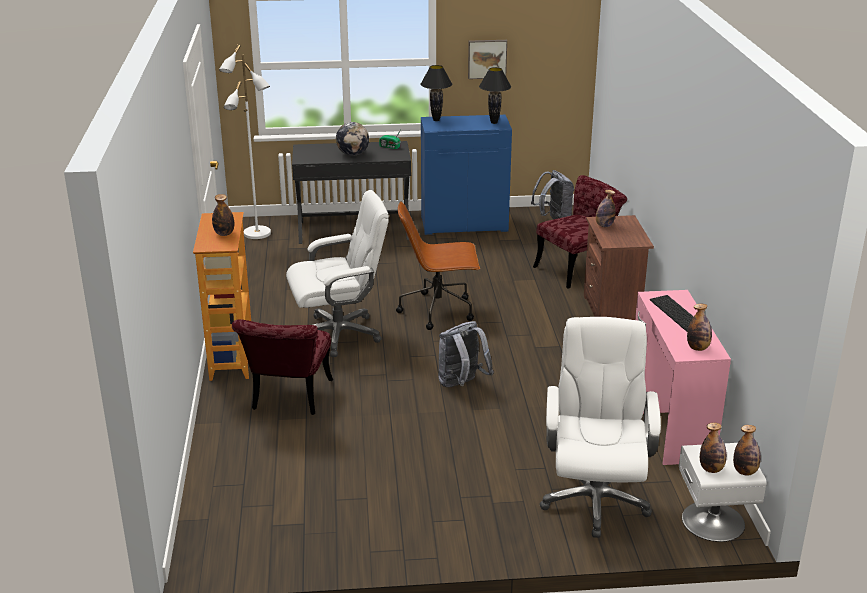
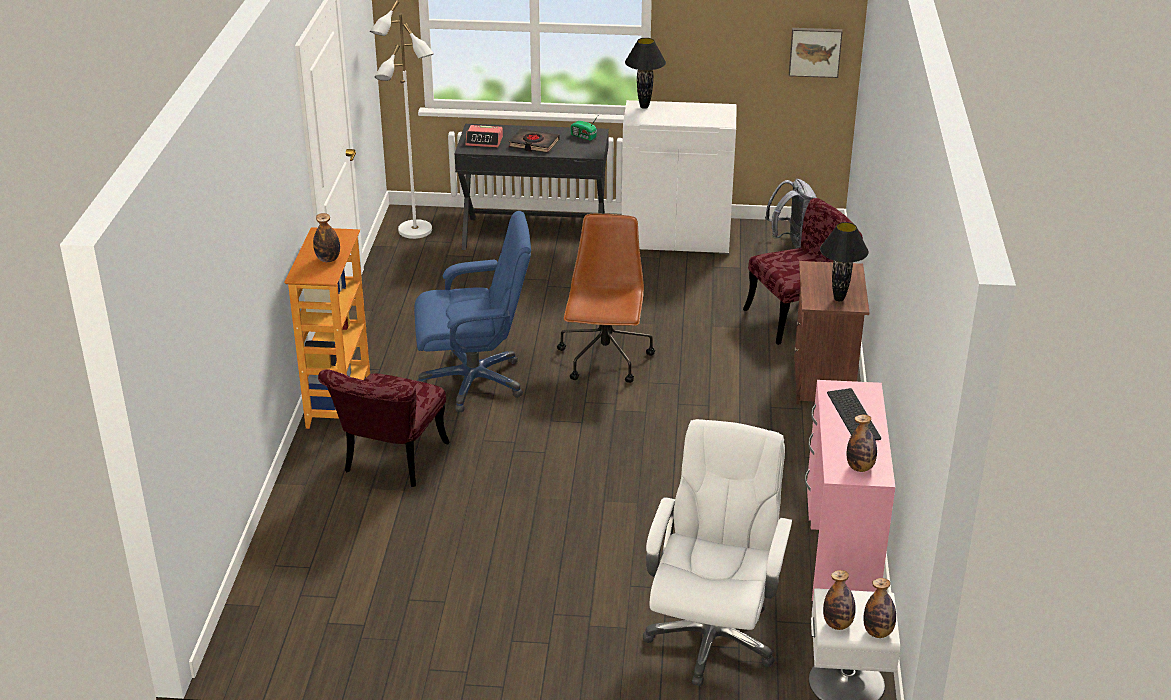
camera: 10 degrees right, 5 degrees up
(313, 155) = (484, 141): none -> alarm clock
(339, 334) = (475, 381): white office chair -> blue office chair
(353, 154) = (534, 144): globe -> black book
(438, 310) = (605, 360): brown office chair -> brown office chair turned 90 degrees clockwise
(461, 384) = (601, 466): grey backpack -> none
(464, 224) = (676, 238): blue cabinet -> white cabinet
(487, 58) = (717, 30): picture -> picture (815, 51)
(493, 122) = (716, 116): black table lamp -> black table lamp (838, 299)
(604, 225) = (817, 276): bottle -> none

